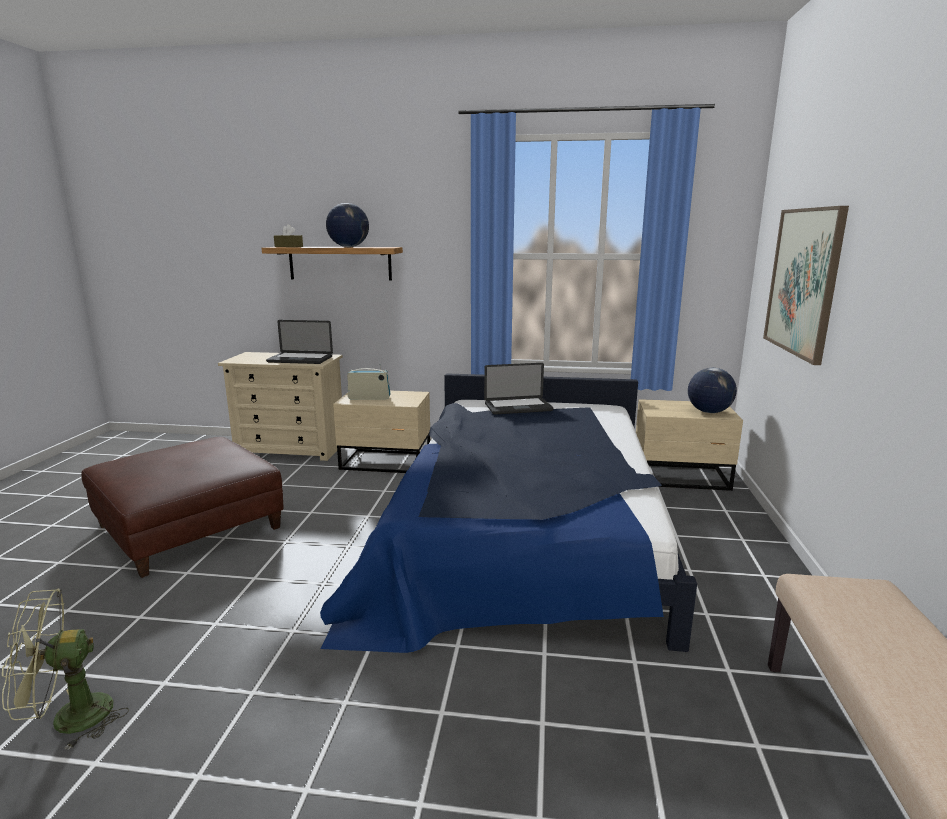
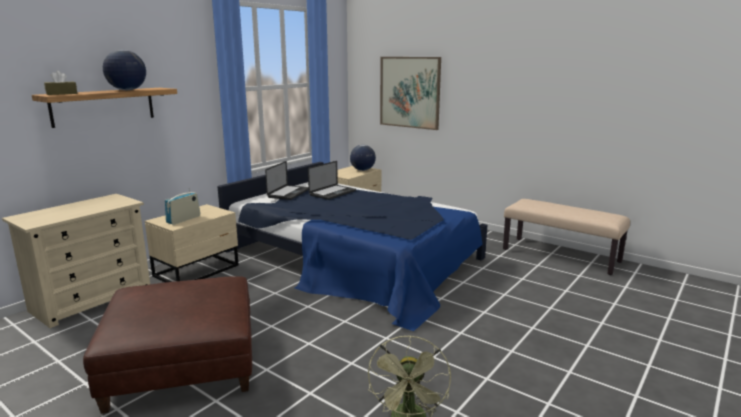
camera: 60 degrees left, 0 degrees up
(300, 359) = (99, 205): laptop -> laptop (332, 193)

